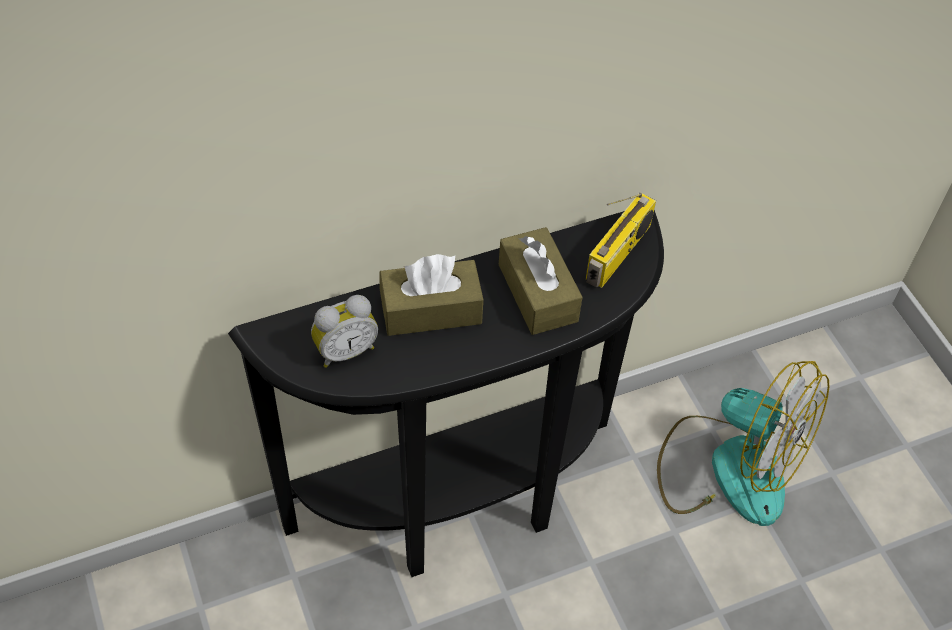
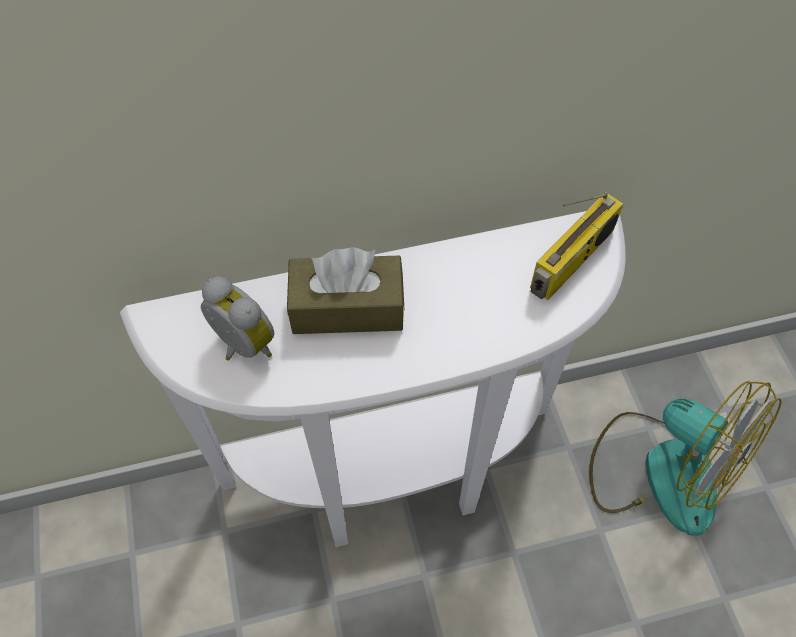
camera: 10 degrees right, 5 degrees up
(345, 350) = (241, 346): alarm clock -> alarm clock turned 120 degrees counterclockwise
(464, 507) = (396, 480): black console table -> white console table
(537, 293) = (472, 299): brown tissue box -> none

